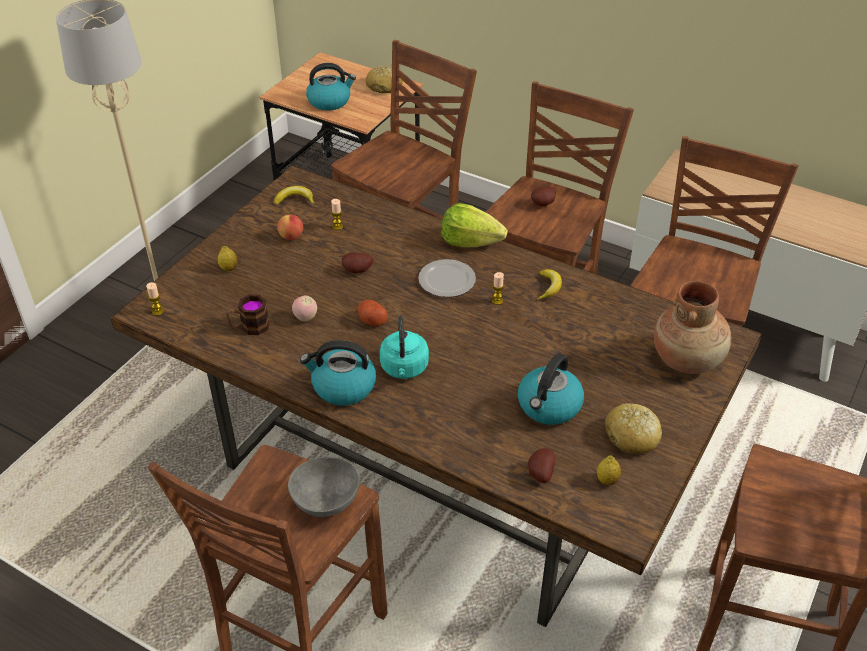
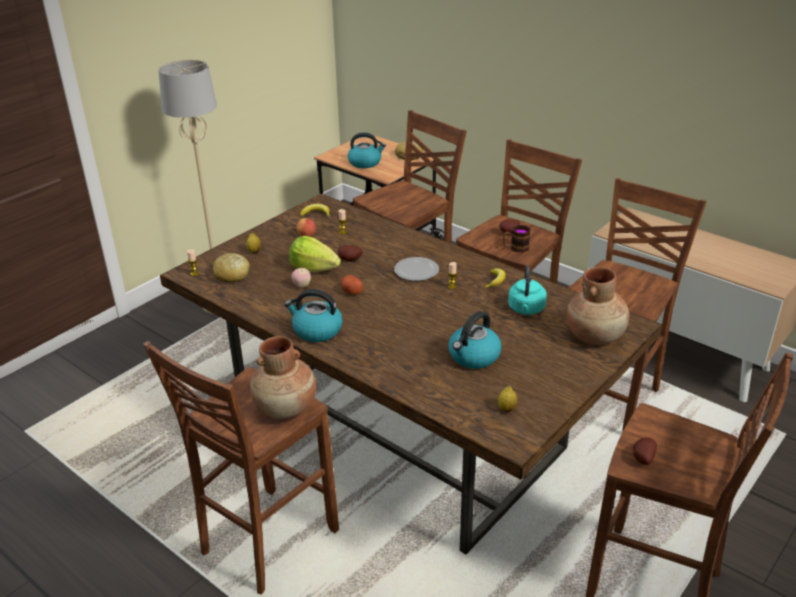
camera: 10 degrees right, 10 degrees down
(249, 327) = (258, 288): mug -> mug (515, 248)
(327, 502) = (286, 408): grey bowl -> brown vase
(404, 369) = (367, 323): turquoise kettle -> turquoise kettle (526, 309)
(470, 242) = (441, 248): lettuce -> lettuce (314, 268)
(539, 473) = (453, 399): potato -> potato (642, 458)
(632, 436) = (535, 382): bread -> bread (232, 275)

